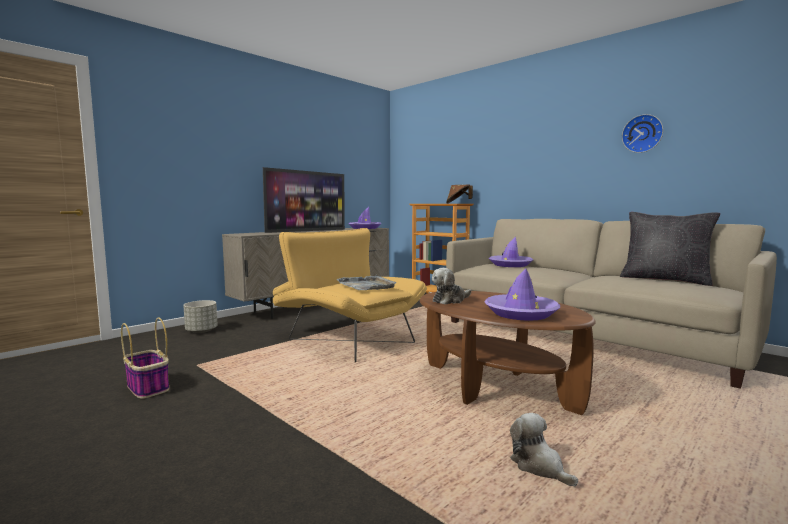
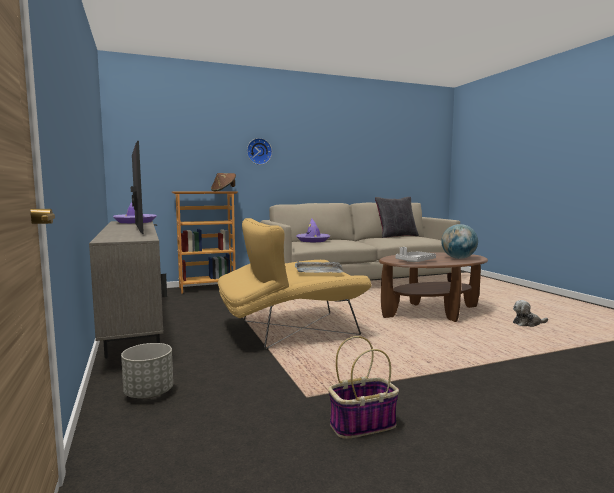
camera: 65 degrees left, 0 degrees up
(450, 300) = (415, 261): plush toy -> grey tray
(520, 313) = (458, 258): purple hat -> globe
(642, 134) = (355, 146): wall clock -> wall clock (259, 151)

